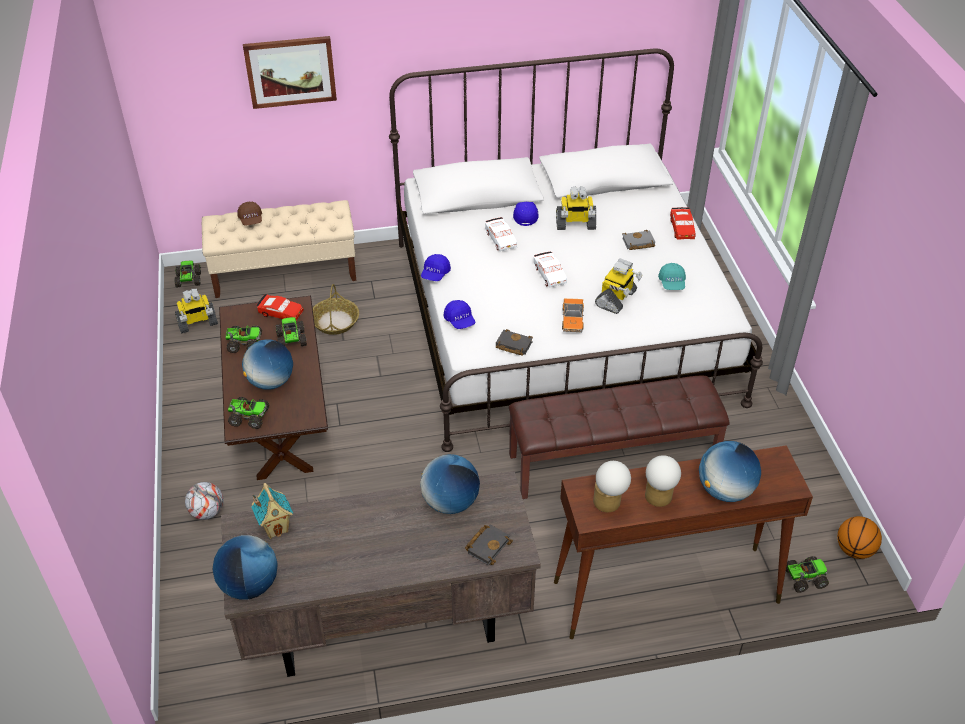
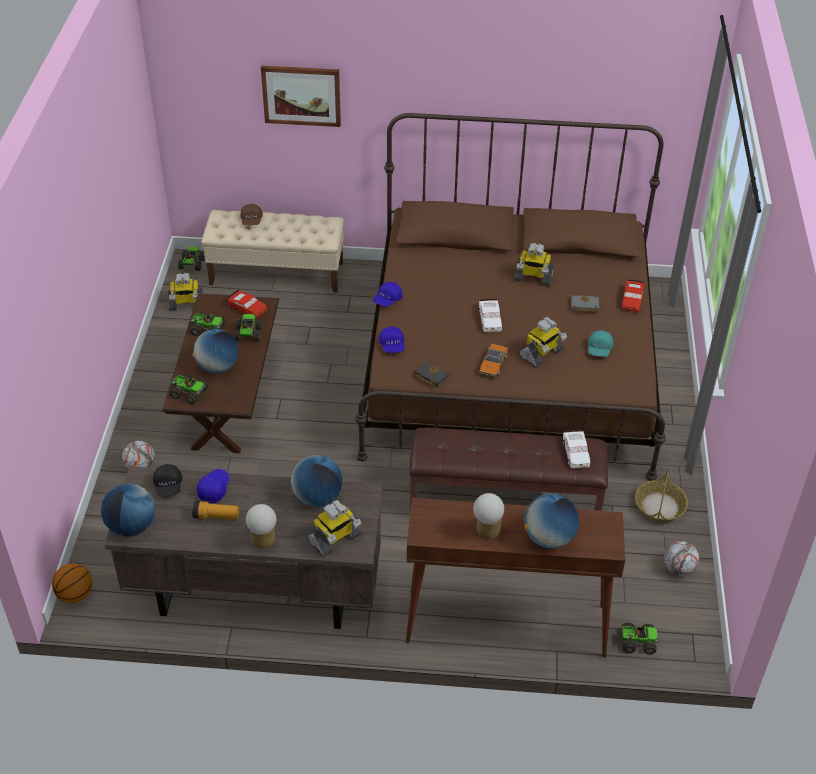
camera: 15 degrees right, 0 degrees up
(276, 527) = (168, 486): toy house -> black cap
(335, 321) = (305, 326): basket -> basket (659, 506)
(344, 550) = (216, 516): none -> flashlight
(488, 545) = (334, 539): black book -> toy robot
(501, 239) = (459, 279): white toy car -> white toy car (576, 453)
(525, 216) = (490, 261): blue cap -> blue cap (214, 489)
(560, 319) = (509, 364): white bed -> brown bed
(608, 505) = (442, 527): table lamp -> table lamp (263, 542)
(811, 492) = (678, 569): none -> football
(854, 550) = (695, 628): basketball -> basketball (75, 594)

